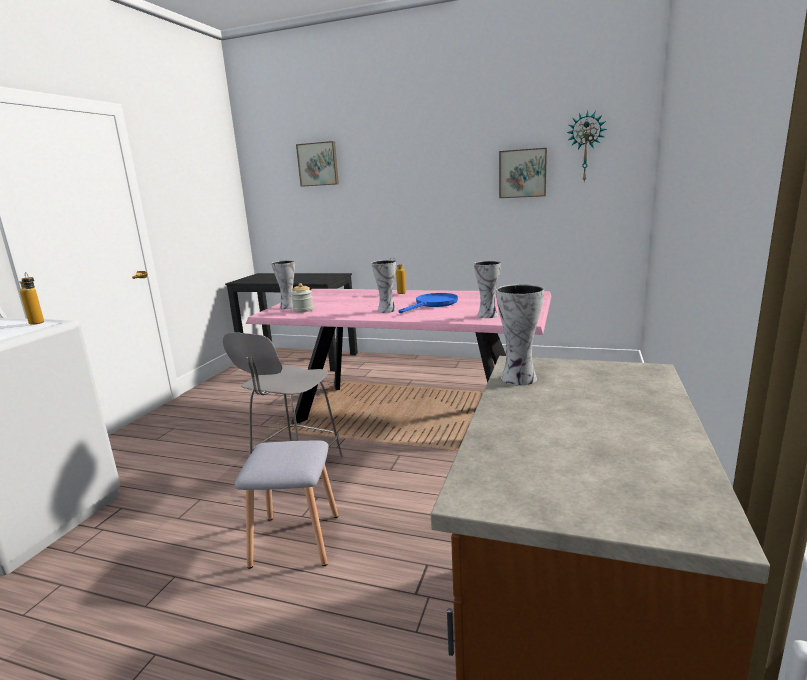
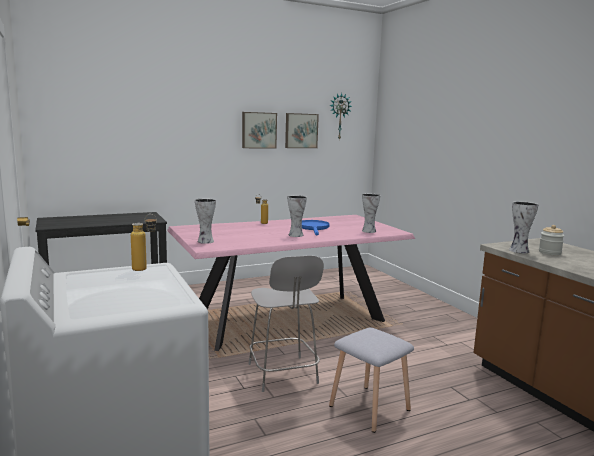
camera: 45 degrees left, 5 degrees down
(303, 310) = (229, 242): jar -> jar (549, 252)
(318, 164) = (124, 107): picture -> picture (258, 130)

